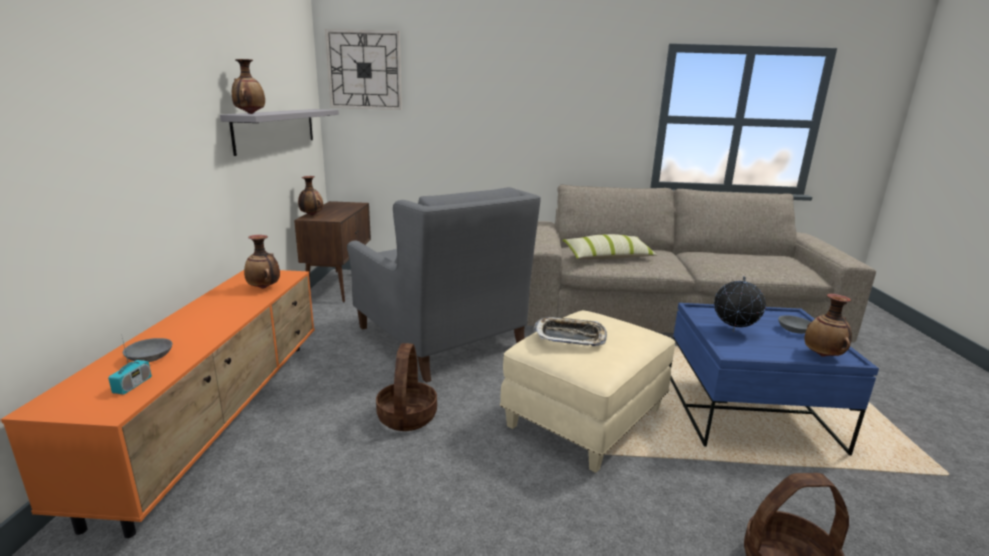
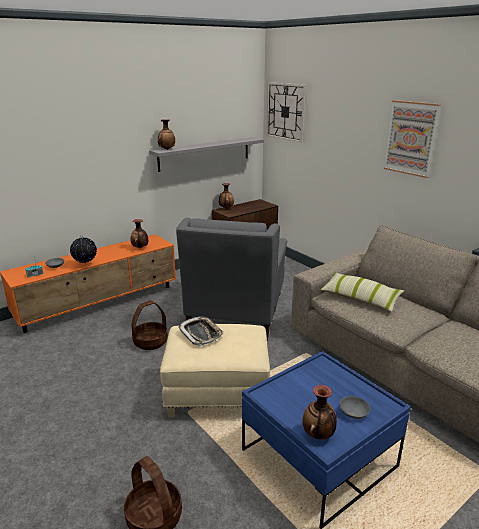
camera: 50 degrees right, 5 degrees up
(562, 87) = (410, 138): none -> picture
(733, 331) = (306, 386): globe -> globe (85, 265)

